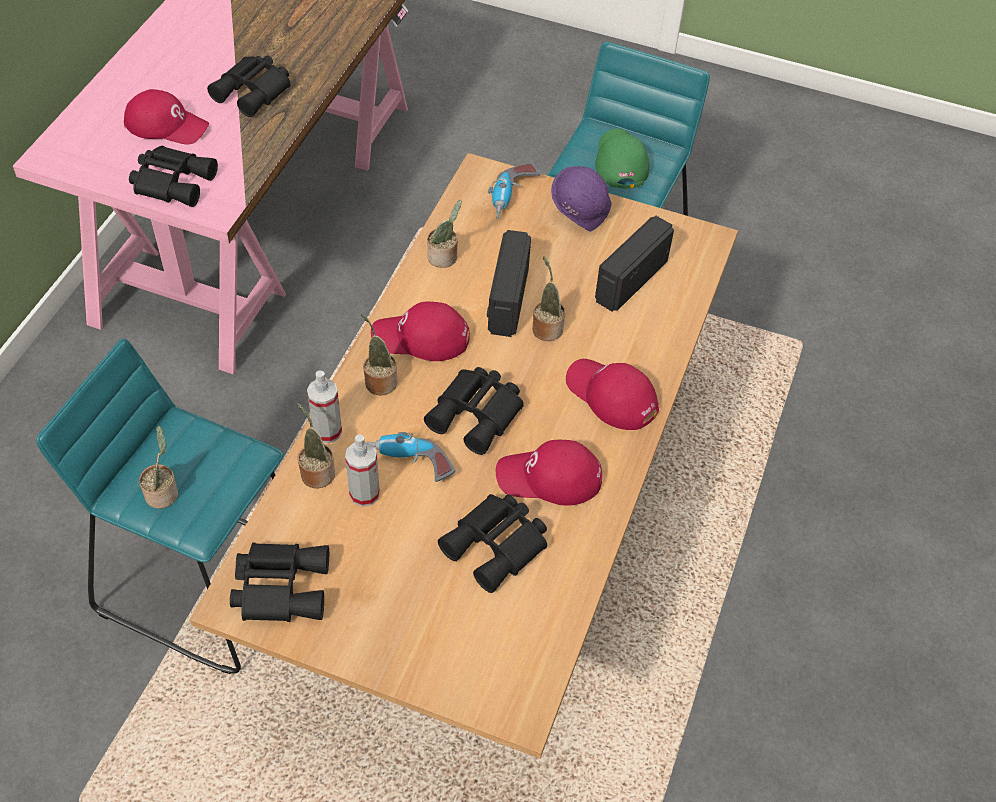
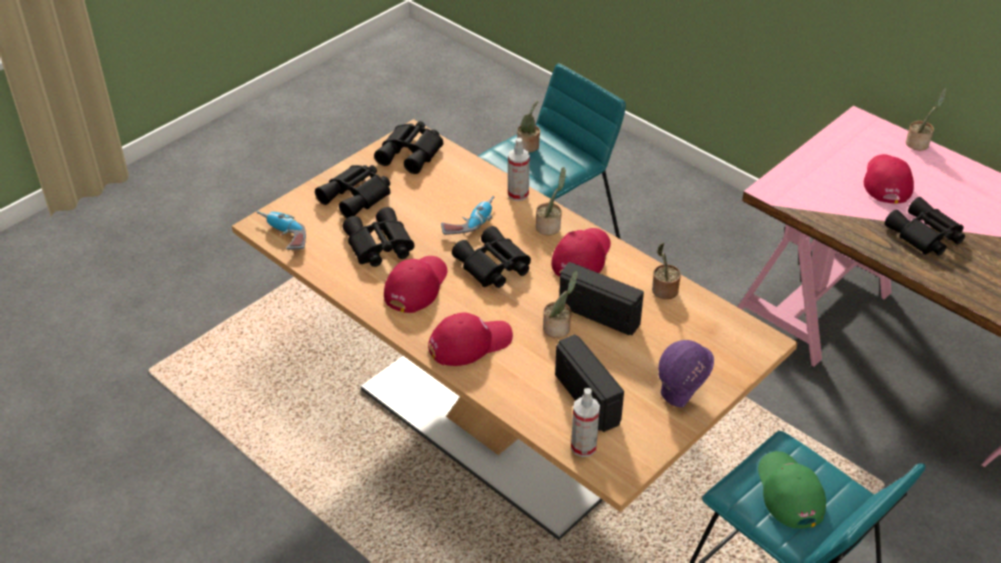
camera: 115 degrees right, 10 degrees down
(167, 125) = (886, 181): red cap -> red cap turned 150 degrees clockwise
(173, 181) = (813, 174): black binoculars -> black binoculars (357, 196)
(316, 472) = (487, 183): potted plant -> potted plant (919, 143)
(364, 494) = (457, 199): spray bottle -> spray bottle (583, 447)
(512, 198) = (724, 353): power drill -> power drill (282, 236)
(620, 161) = (788, 492): green cap -> green cap turned 120 degrees counterclockwise

